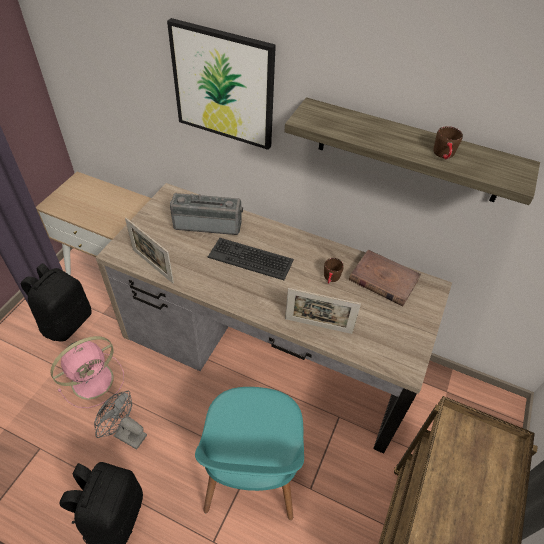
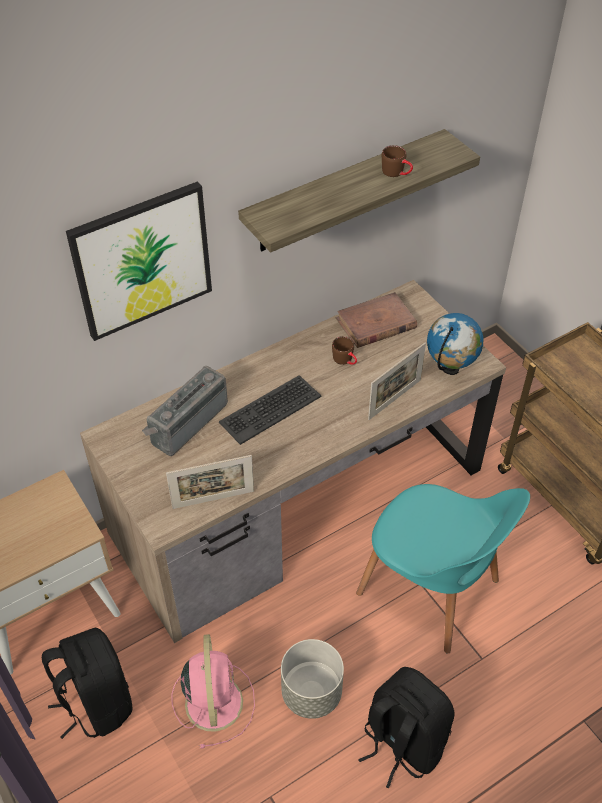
camera: 55 degrees left, 0 degrees up
(126, 434) = (312, 693): grey fan -> grey planter
(381, 349) = (450, 369): none -> globe

